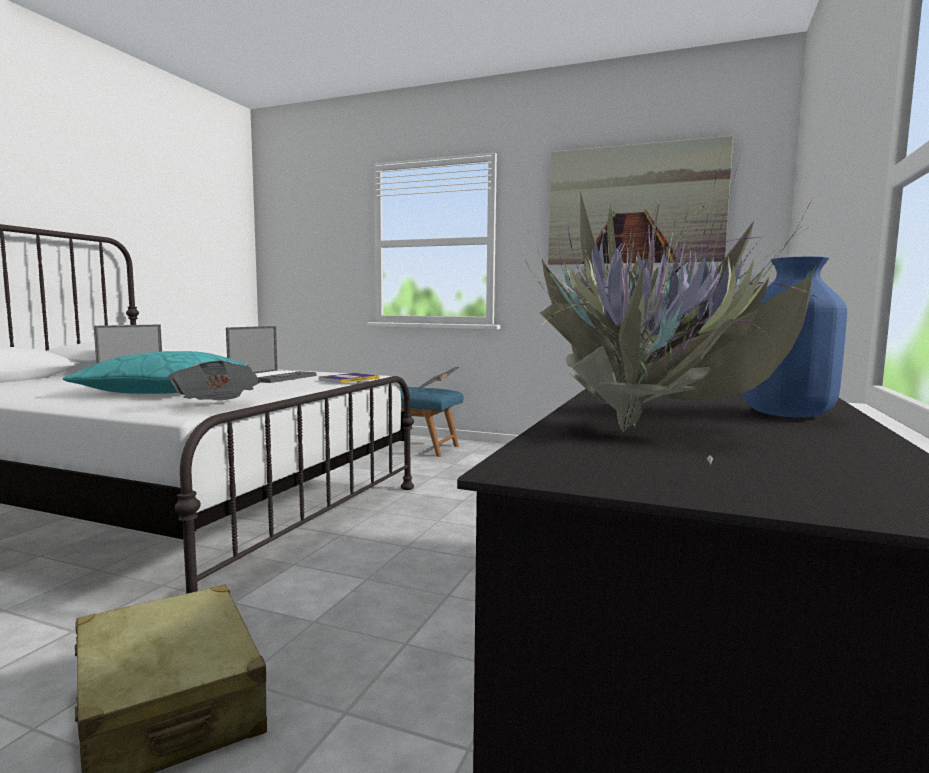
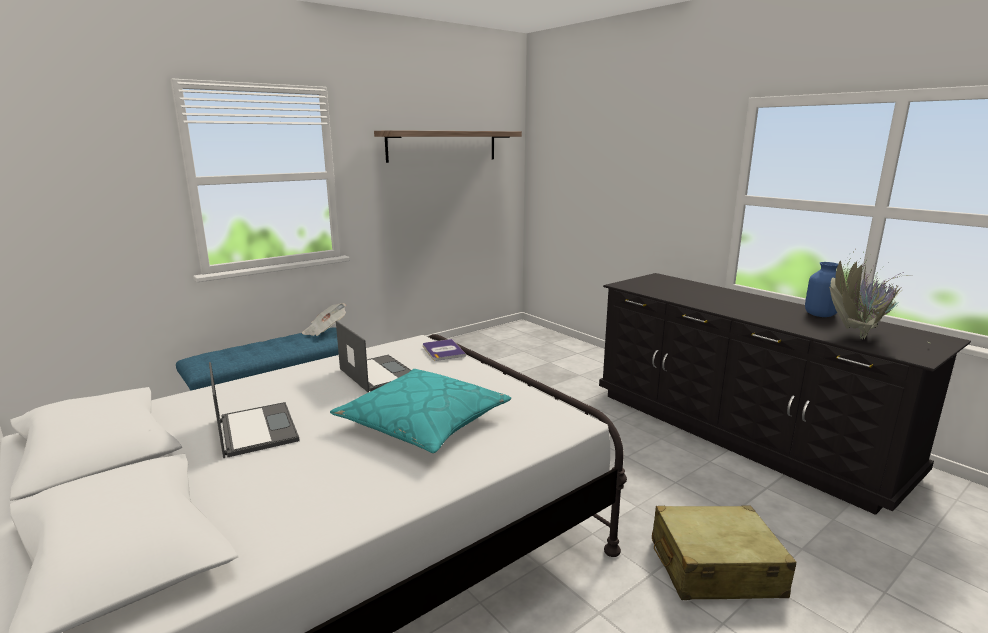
camera: 60 degrees left, 10 degrees up
(217, 406) = (546, 407): newspaper -> none
(635, 205) = (442, 146): picture -> shelf

